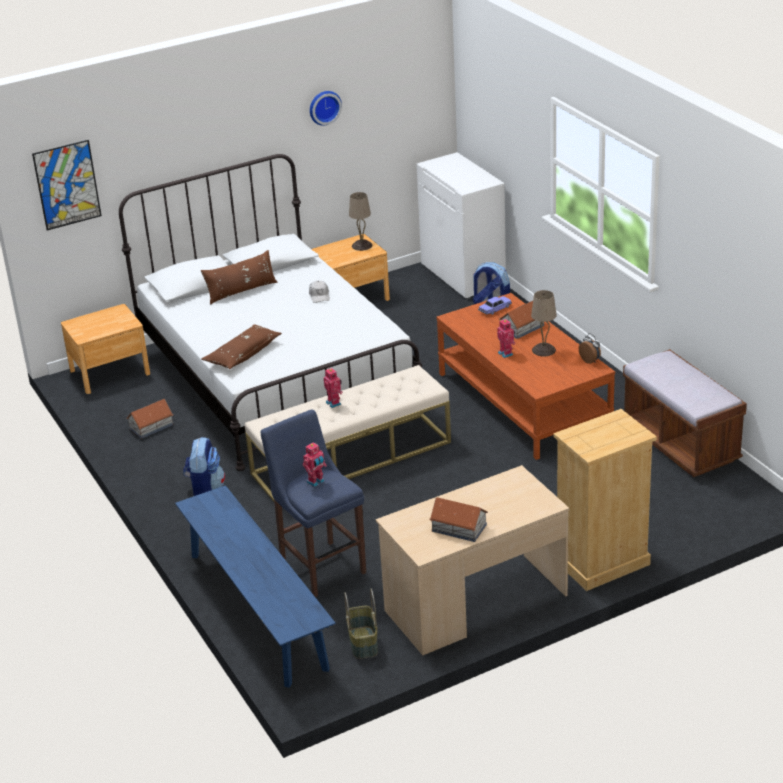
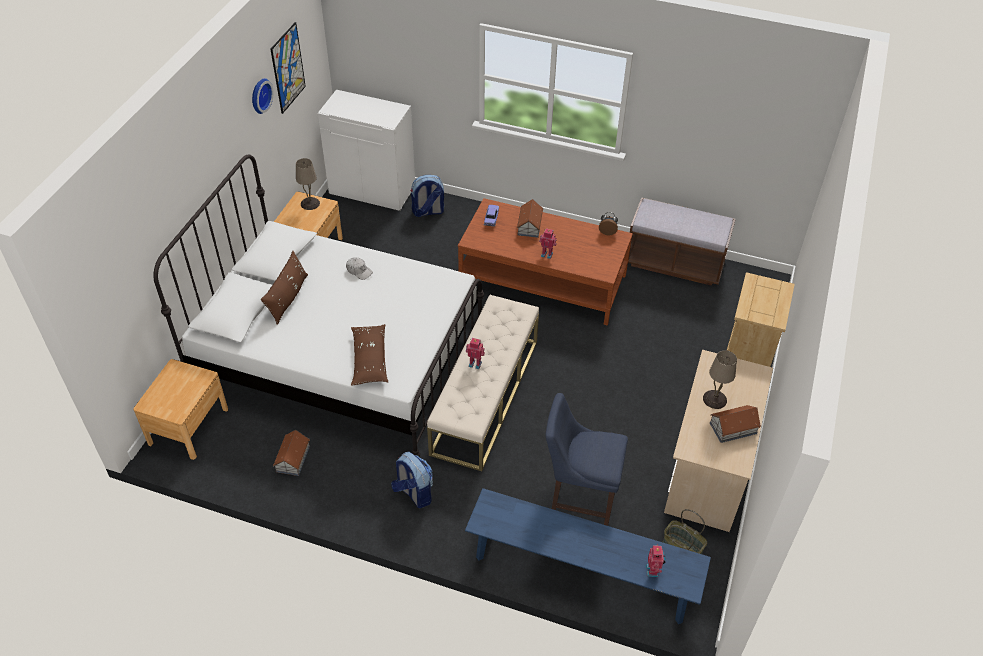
camera: 45 degrees left, 15 degrees up
(67, 185) = (108, 281): picture -> picture (288, 68)
(316, 482) = (592, 450): toy robot -> toy robot (653, 571)
(543, 350) = (567, 238): beige table lamp -> beige table lamp (714, 399)

